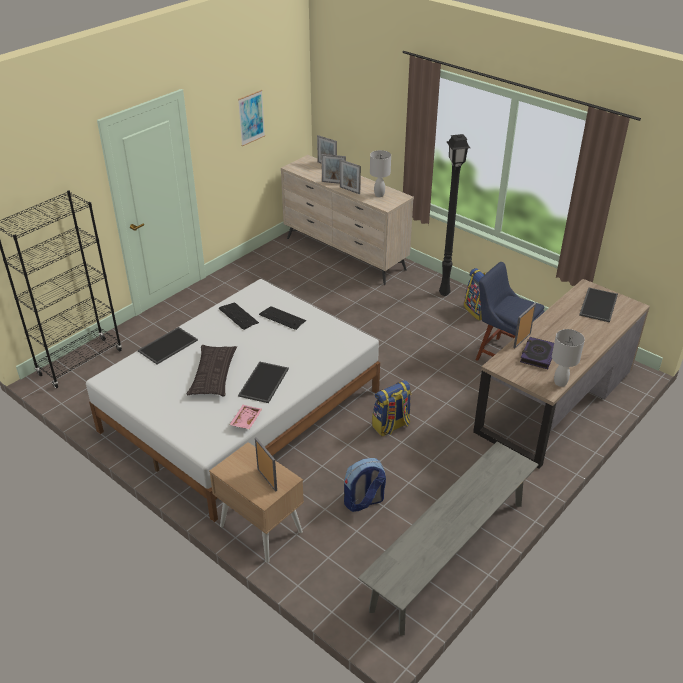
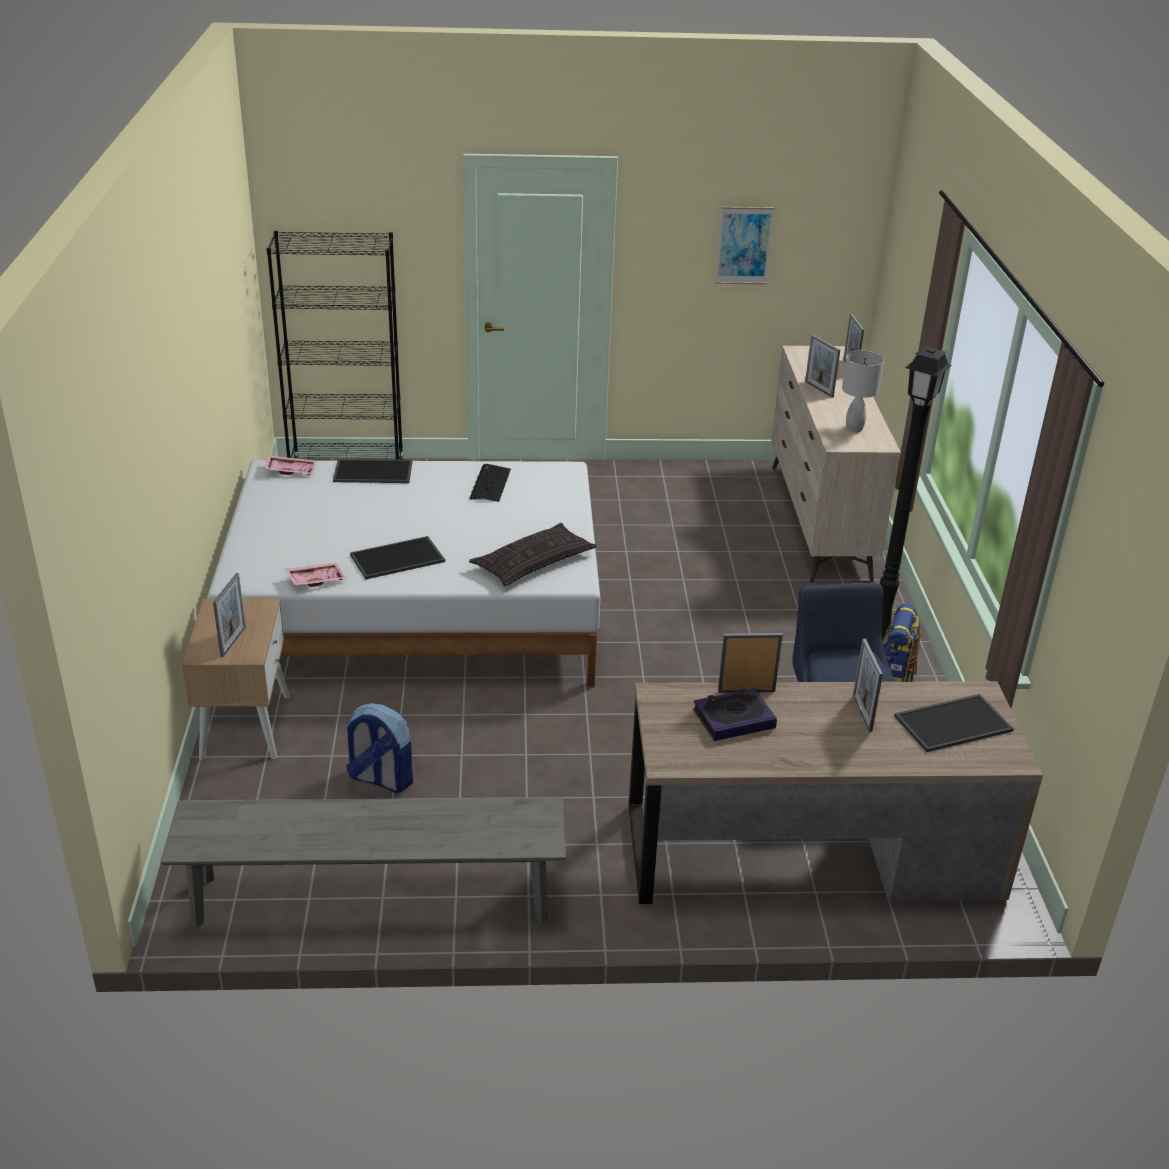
camera: 45 degrees right, 5 degrees down
(121, 372) = (291, 470): none -> pink tray
(213, 375) = (364, 522): pillow -> pillow (533, 562)
(282, 318) = (531, 512): keyboard -> none
(349, 190) = (823, 406): picture frame -> picture frame (862, 713)
(391, 426) = (543, 730): backpack -> none
(560, 383) = (700, 766): white table lamp -> none

